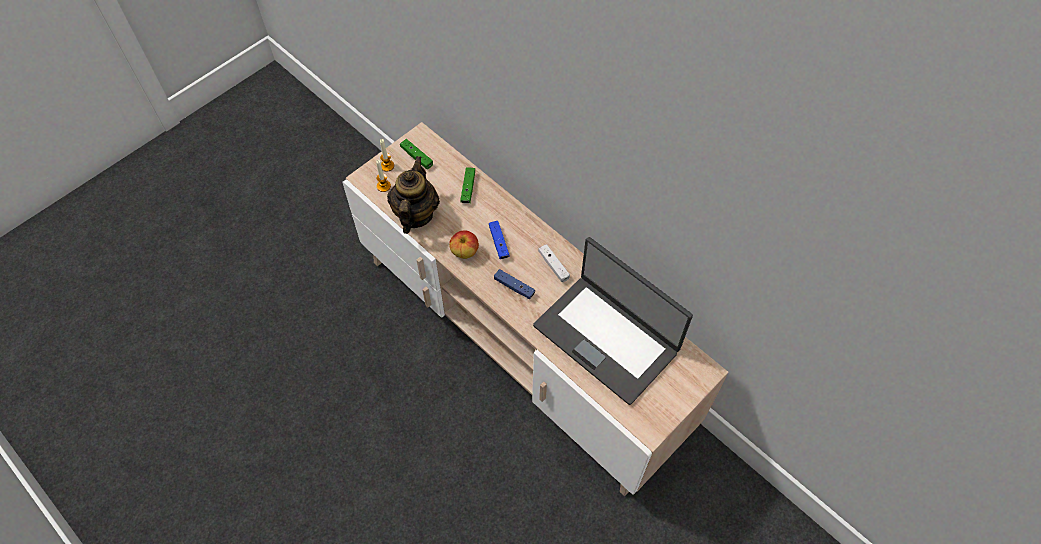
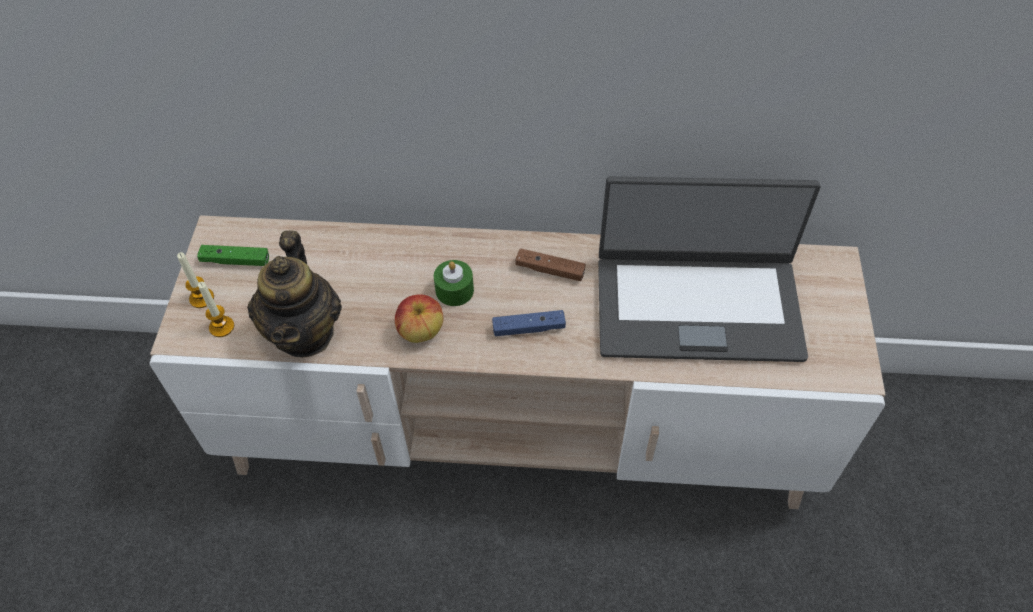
camera: 40 degrees left, 5 degrees down
(415, 215) = (305, 332): teapot -> teapot turned 150 degrees counterclockwise
(468, 188) = (347, 254): green game controller -> none
(499, 243) = (454, 290): blue game controller -> green candle
(553, 266) = (550, 270): white game controller -> brown game controller

